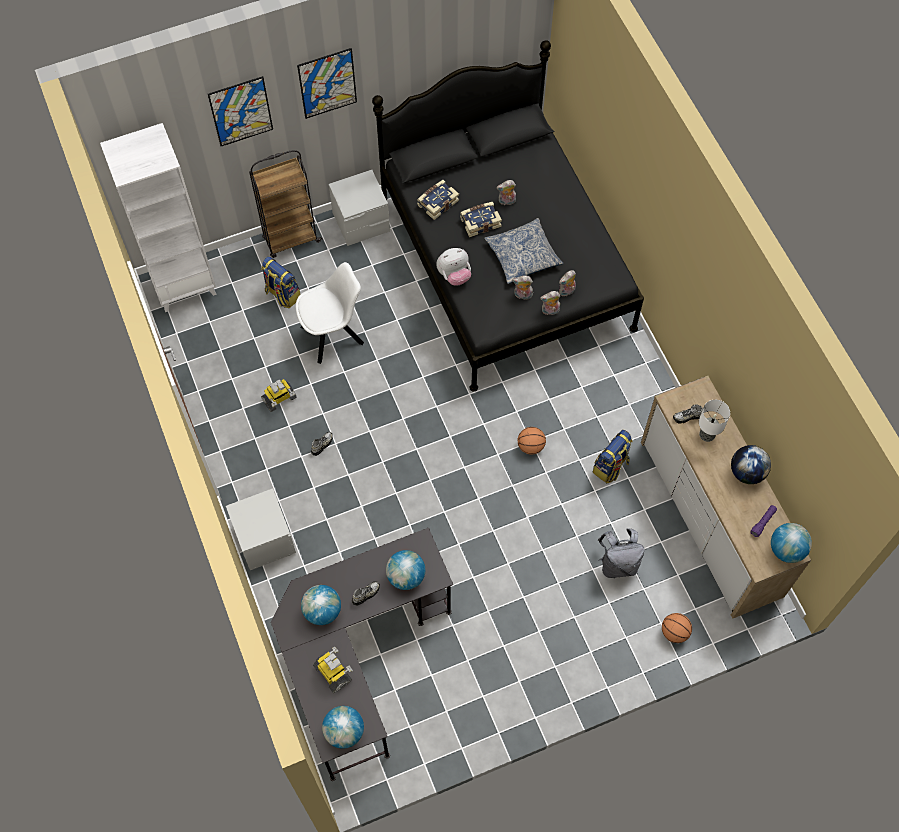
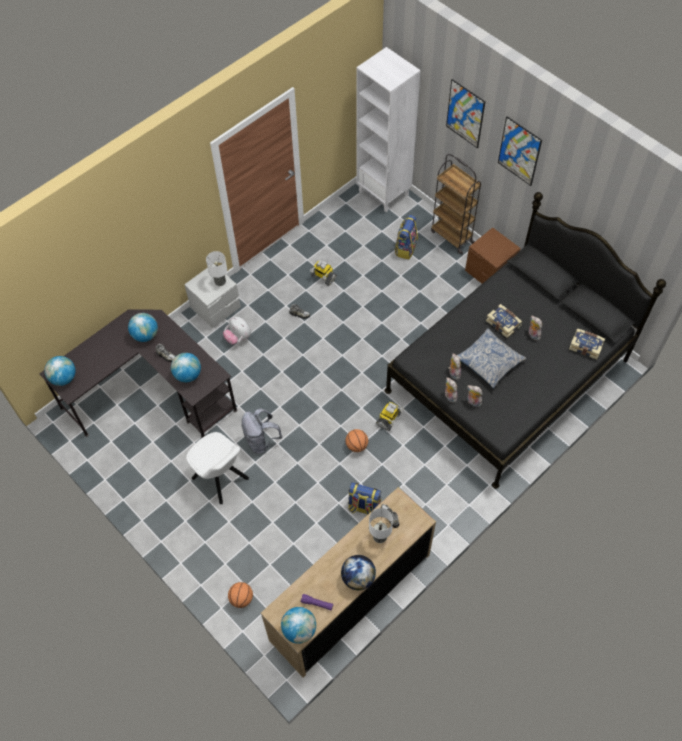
camera: 70 degrees right, 5 degrees down
(260, 506) = (220, 282): none -> table lamp
(332, 335) = (388, 289): white chair -> white chair (221, 478)
(333, 673) = (103, 357): toy robot -> toy robot (389, 419)
(360, 222) = (490, 271): white nightstand -> brown nightstand
(437, 202) = (505, 290): book -> book (586, 346)
(454, 275) = (447, 323): plush toy -> plush toy (238, 337)
(618, 563) = (283, 539): grey backpack -> grey backpack (261, 441)

